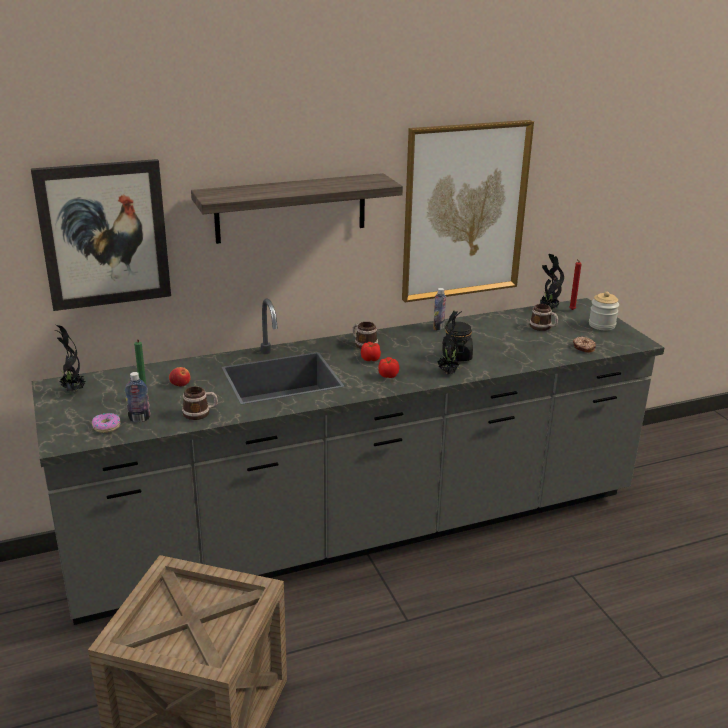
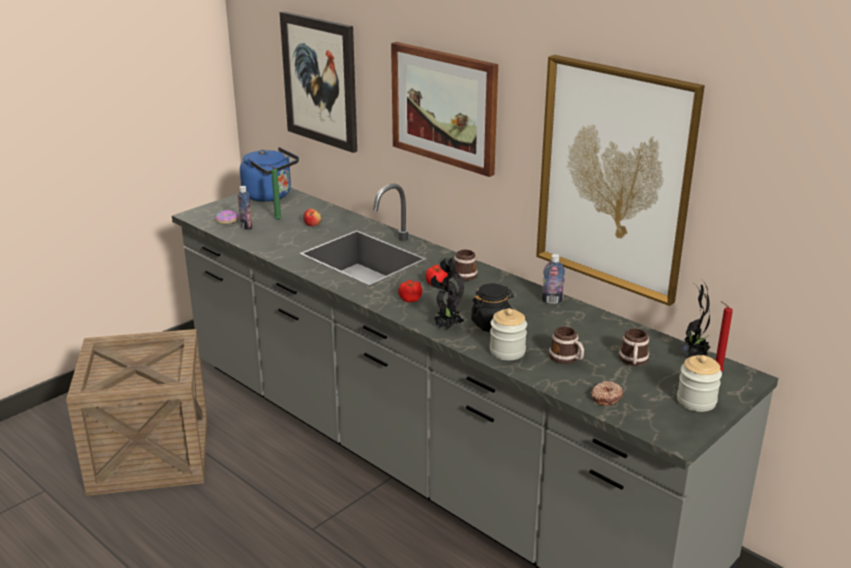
camera: 65 degrees right, 0 degrees up
(72, 391) = (270, 196): potted plant -> blue kettle
(200, 413) = (271, 243): mug -> mug (567, 359)
(291, 208) = (444, 107): shelf -> picture
(502, 361) = (507, 351): none -> jar

